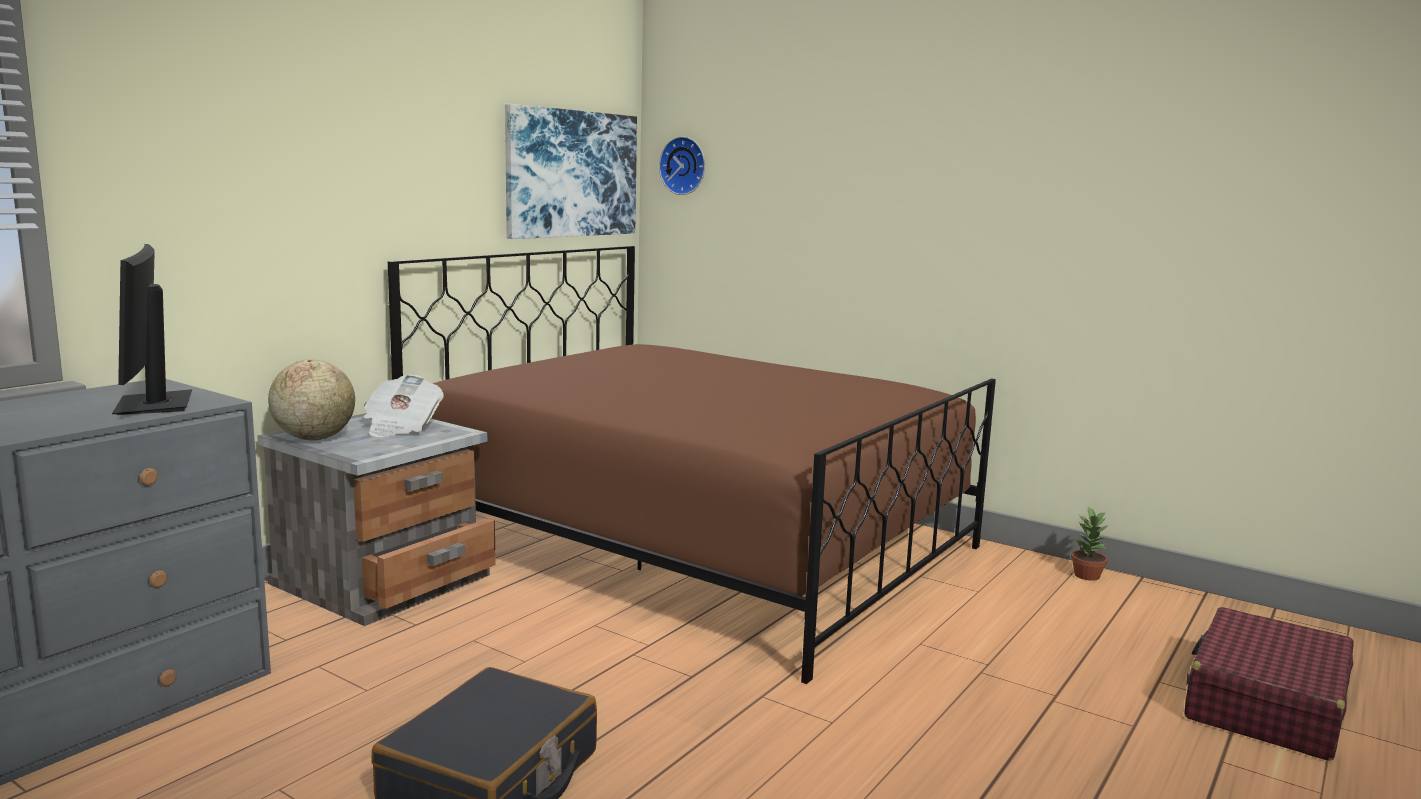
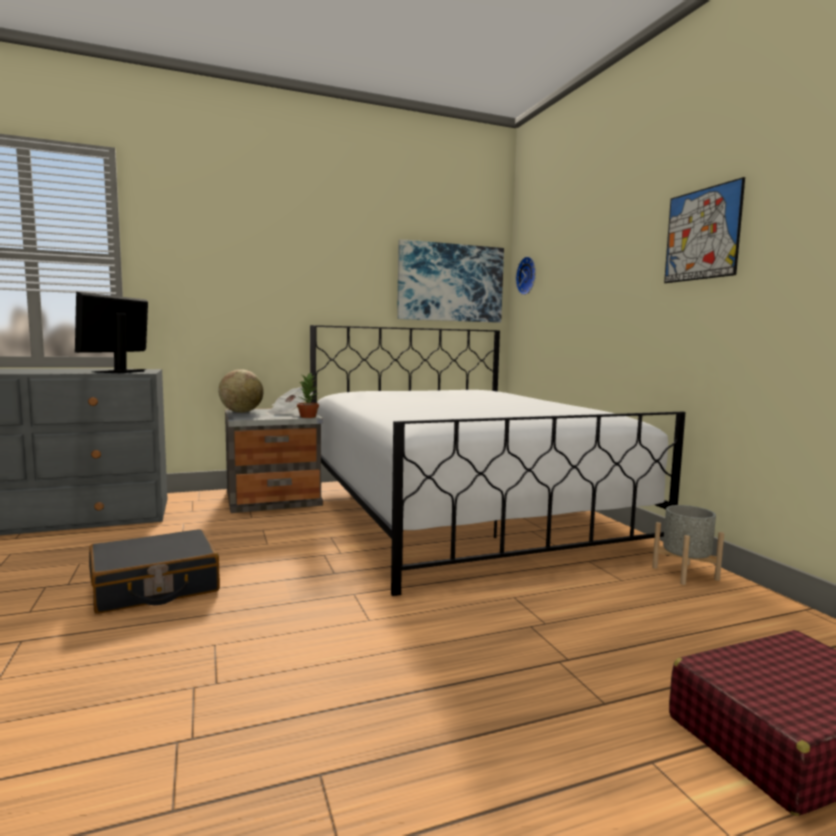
camera: 35 degrees right, 5 degrees down
(692, 542) = (459, 512): brown bed -> white bed
(1004, 164) = (702, 234): none -> picture
(1015, 567) = (684, 573): none -> grey planter
(1087, 575) = (749, 593): potted plant -> potted plant (308, 416)

